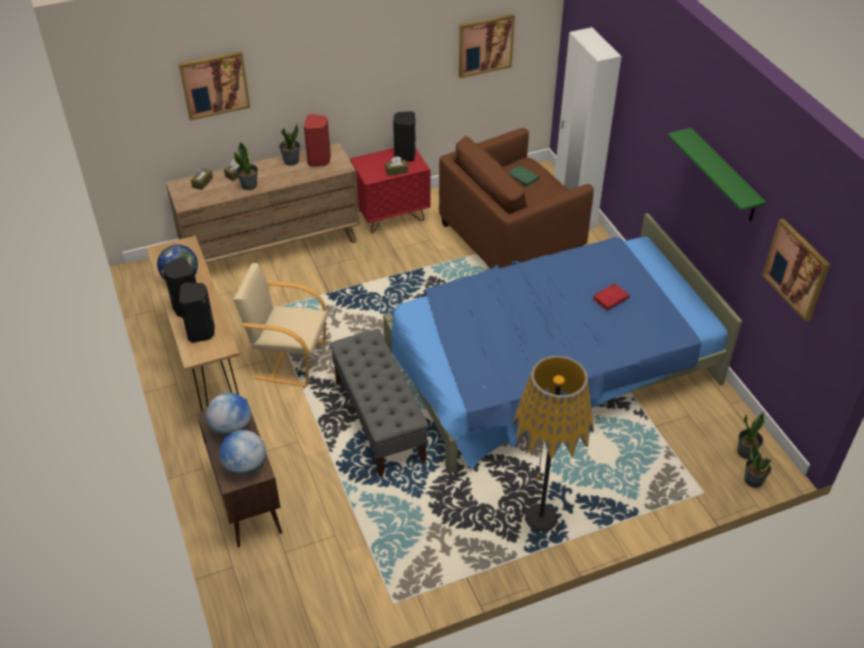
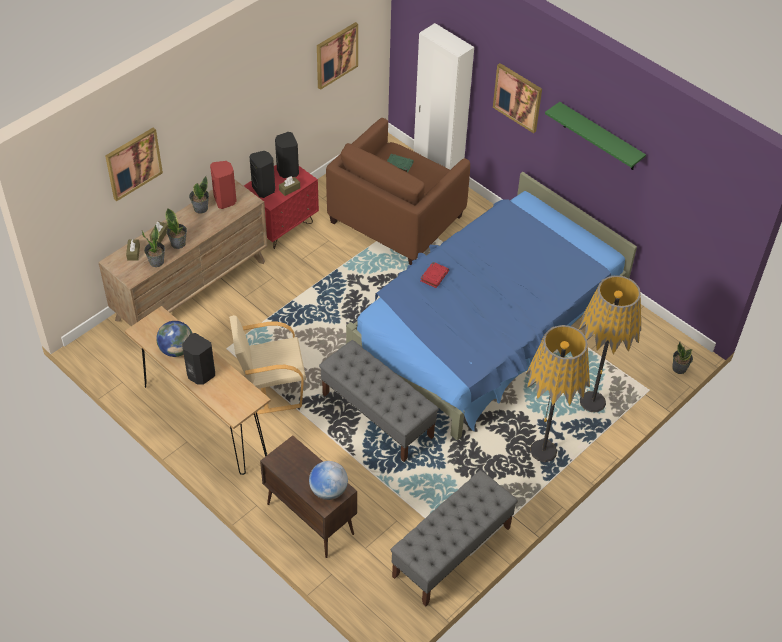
camera: 25 degrees left, 5 degrees up
(201, 332) = (227, 391): black speaker -> black speaker (264, 189)
(231, 429) = (297, 464): globe -> none
(374, 592) = (451, 552): none -> grey bench
(610, 298) = (527, 256): red book -> red book (434, 276)
(627, 484) = (592, 402): none -> floor lamp
(746, 452) = (664, 347): potted plant -> potted plant (157, 262)
(796, 269) = (683, 201): picture -> picture (518, 97)

